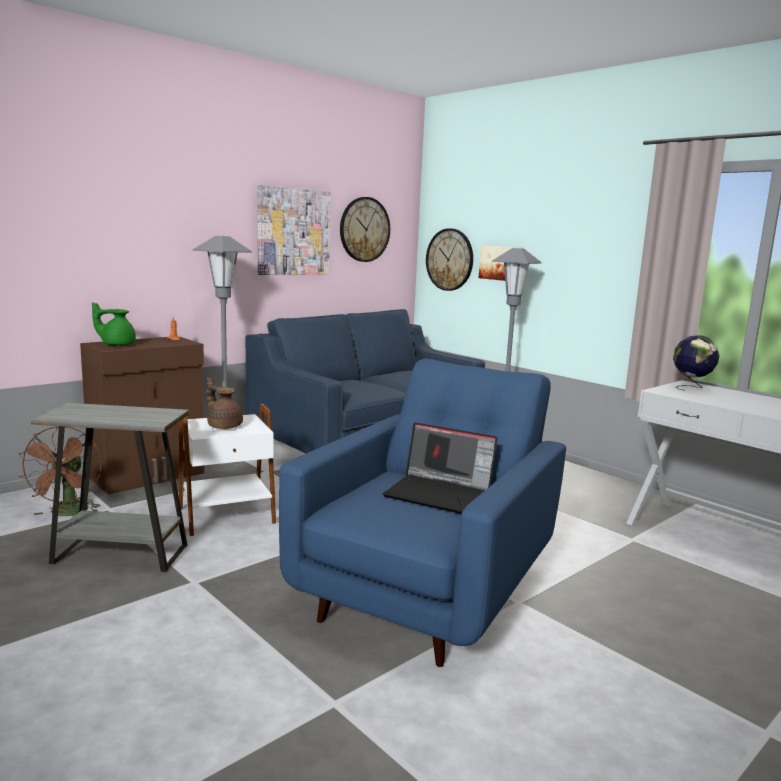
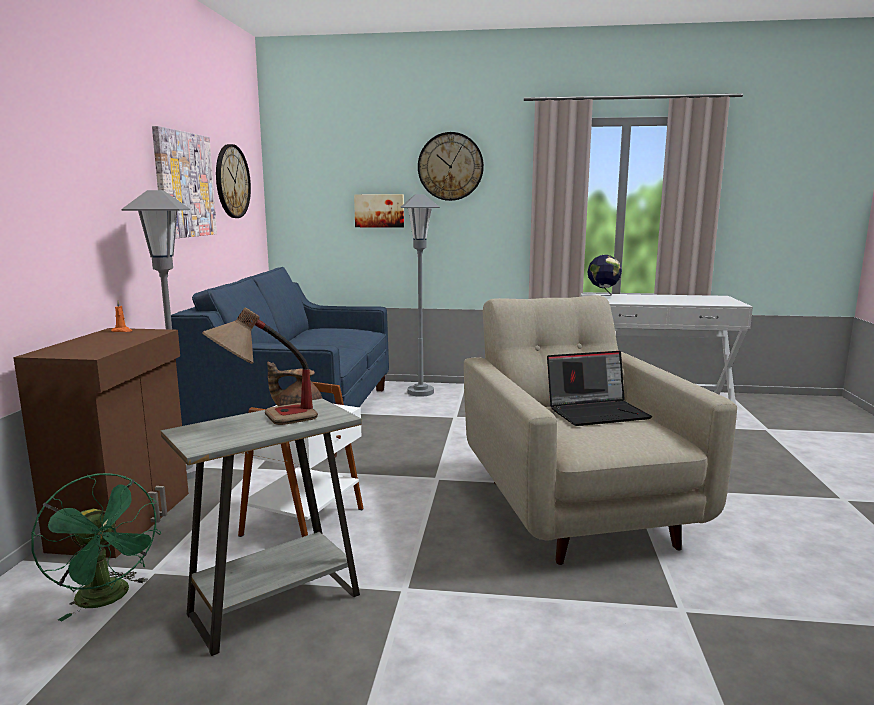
camera: 40 degrees left, 0 degrees up
(68, 513) = (108, 599): brown fan -> green fan
(117, 344) = (77, 349): green teapot -> none
(117, 412) = (264, 421): none -> table lamp
(428, 590) = (574, 506): blue armchair -> beige armchair
(449, 259) = (313, 211): wall clock -> wall clock (450, 166)

